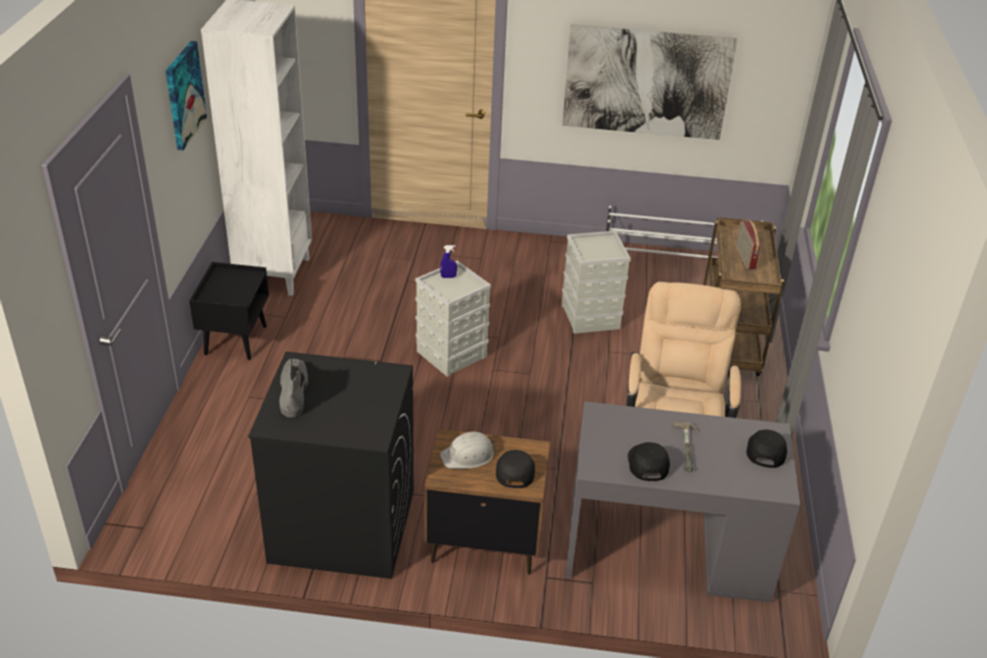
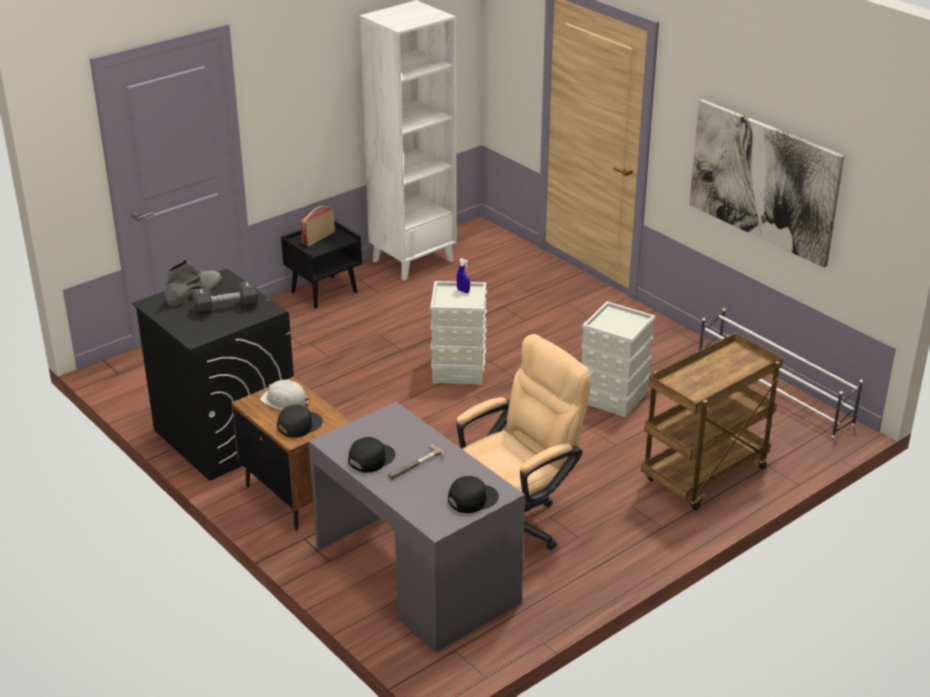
camera: 45 degrees right, 5 degrees down
(184, 95) = (318, 63): picture -> none
(351, 391) = (226, 307): none -> black dumbbell
(744, 257) = (712, 374): radio -> radio (318, 238)

